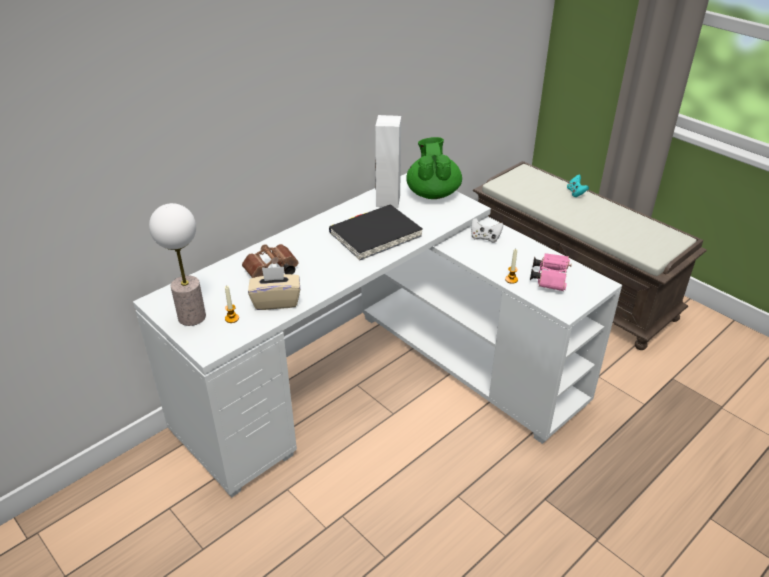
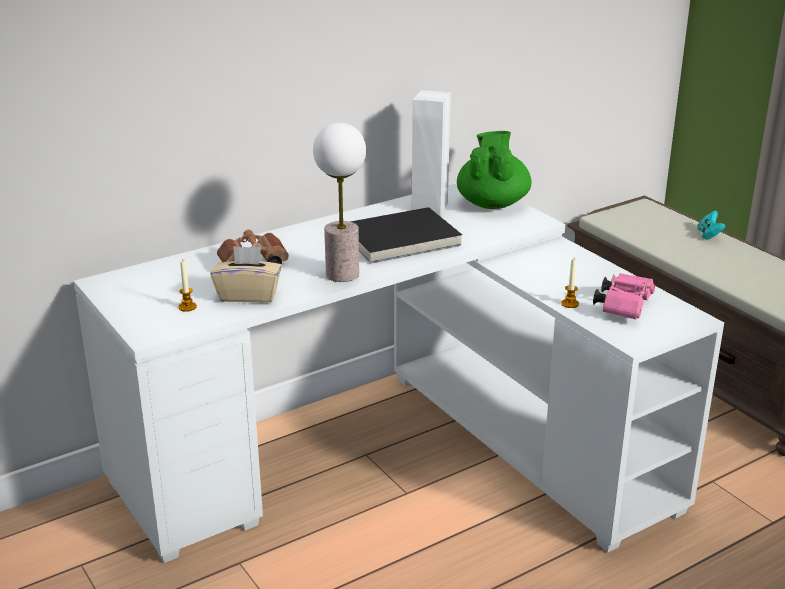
camera: 10 degrees right, 10 degrees down
(192, 317) = (139, 301): table lamp -> table lamp (343, 274)
(485, 238) = (549, 258): white game controller -> none

